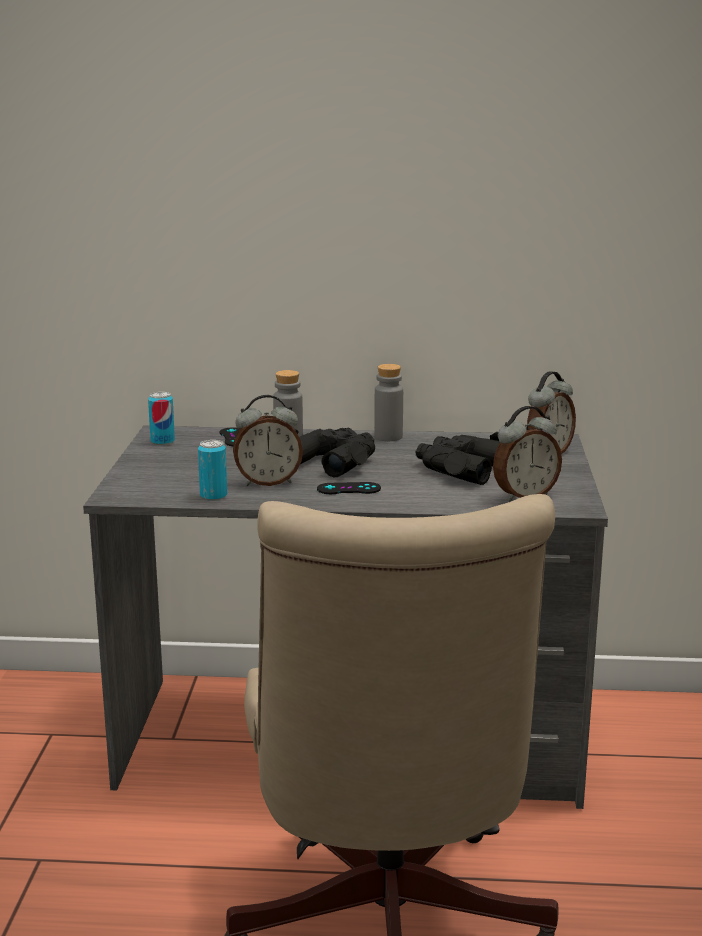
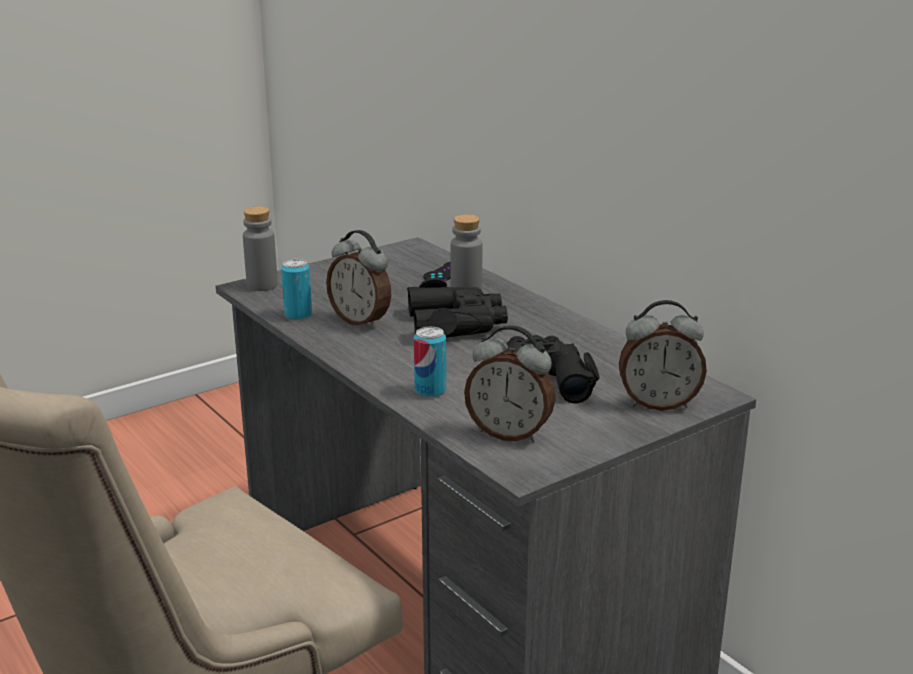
camera: 50 degrees right, 5 degrees up
(162, 441) = (391, 255): can -> can (430, 391)
(349, 489) = (397, 354): black game controller -> none
(388, 437) = (562, 322): grey bottle -> grey bottle (262, 285)

